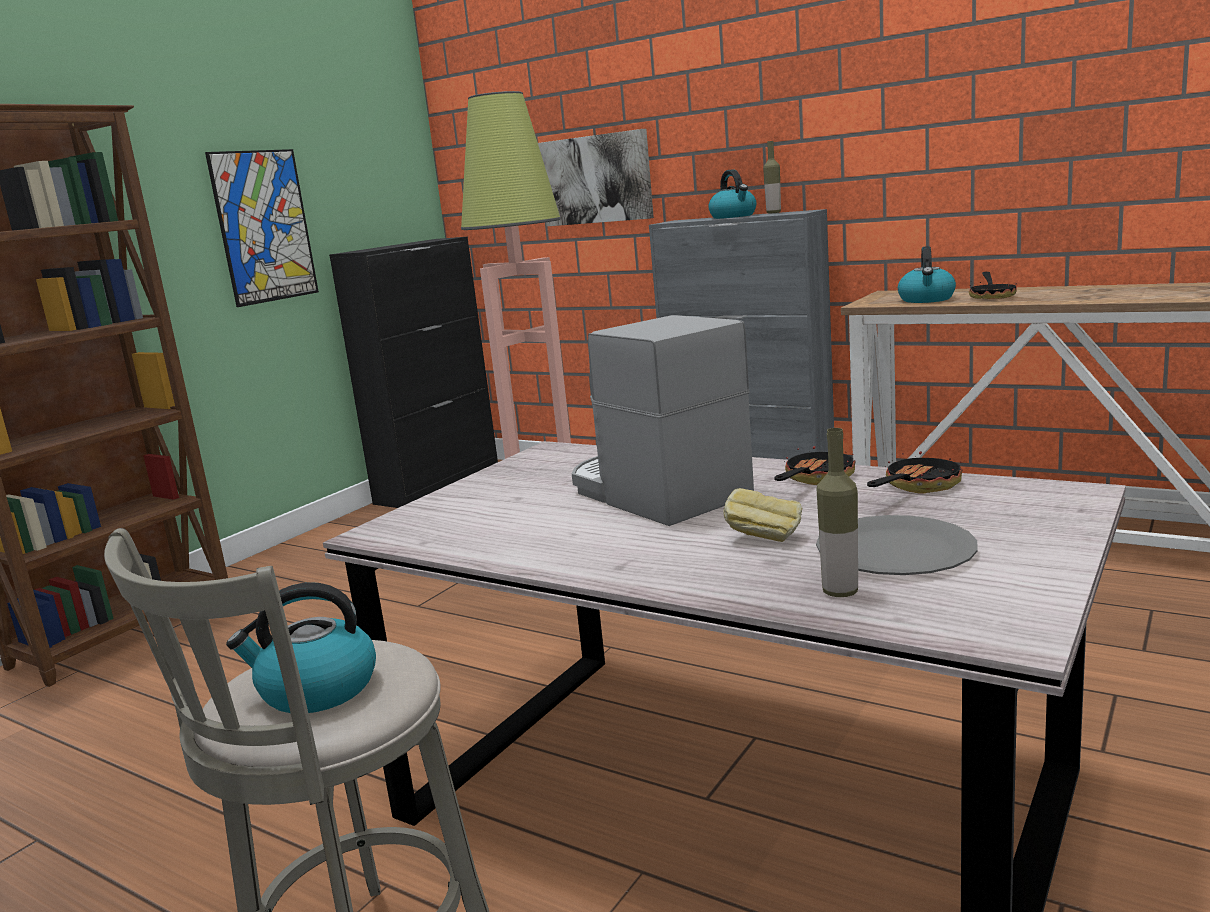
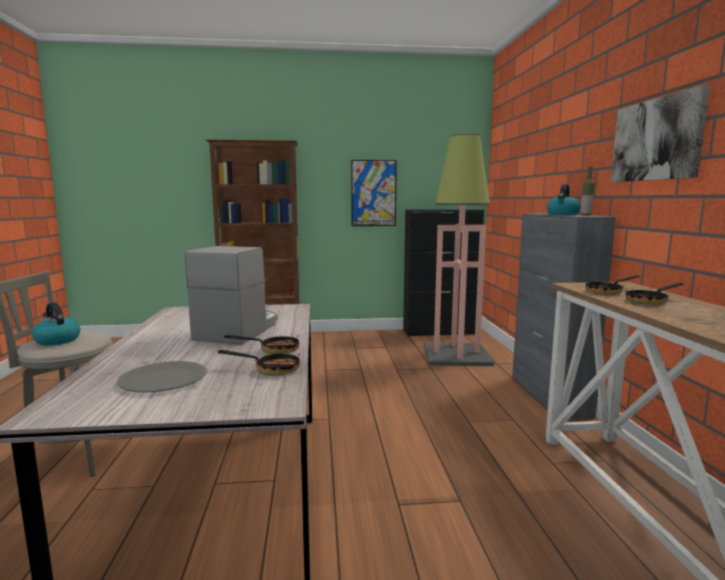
camera: 50 degrees right, 5 degrees down
(596, 179) = (531, 184): picture -> picture (656, 140)
(764, 538) = (177, 356): bread -> none
(840, 592) = (104, 378): bottle -> none
(926, 299) = (607, 292): kettle -> frying pan

